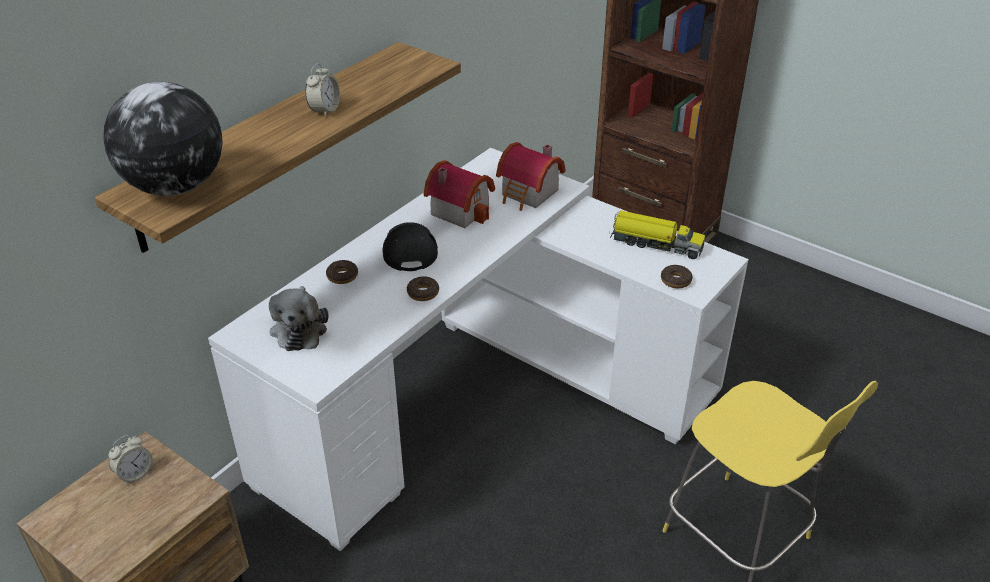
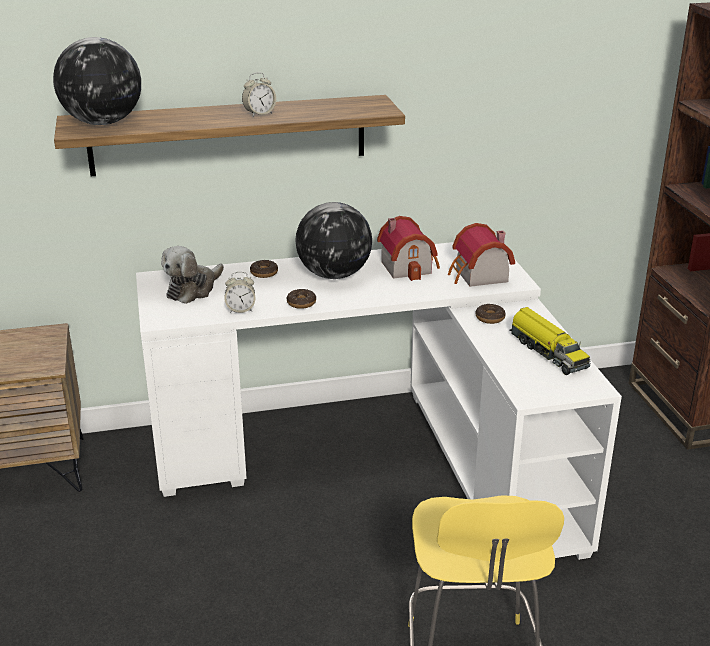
camera: 40 degrees right, 10 degrees down
(135, 474) = (32, 341): alarm clock -> alarm clock (240, 310)
(409, 248) = (333, 275): black cap -> globe
(675, 280) = (524, 382): donut -> donut (490, 318)

